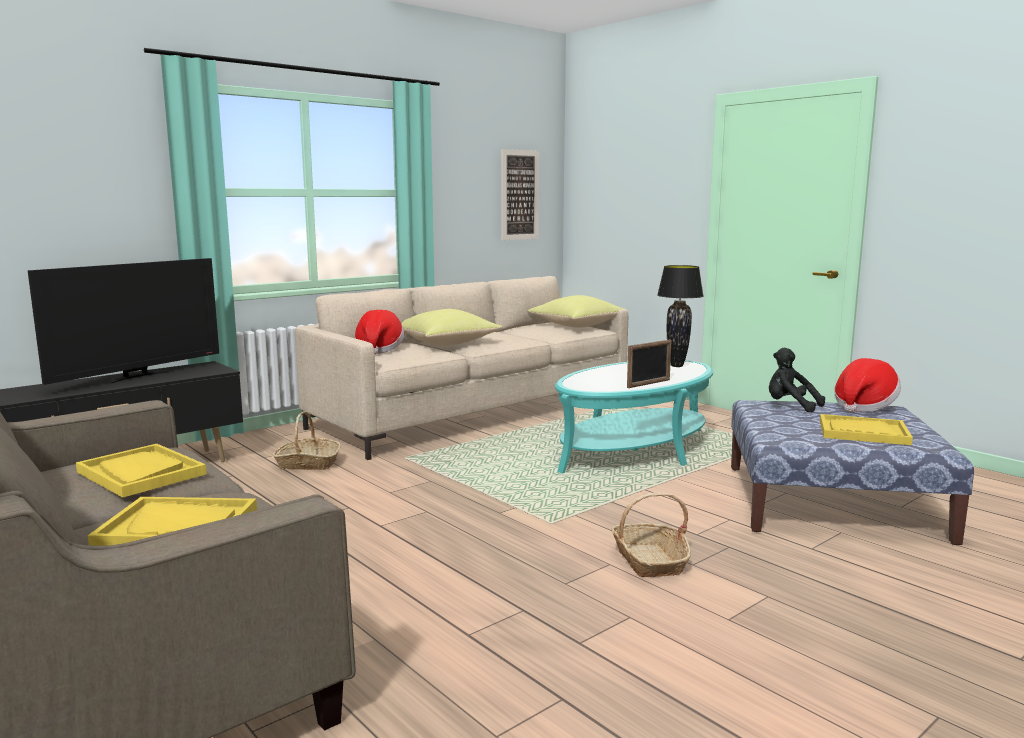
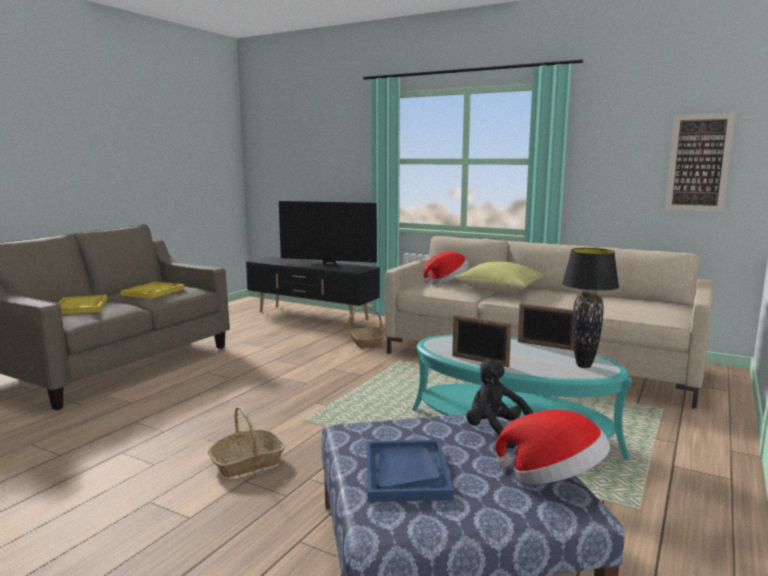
camera: 70 degrees right, 0 degrees up
(577, 326) = (663, 310): yellow pillow -> none
(619, 365) = (545, 346): none -> picture frame
(790, 406) = (496, 432): black plush toy -> black plush toy turned 60 degrees counterclockwise
(863, 432) = (406, 472): yellow tray -> blue tray

